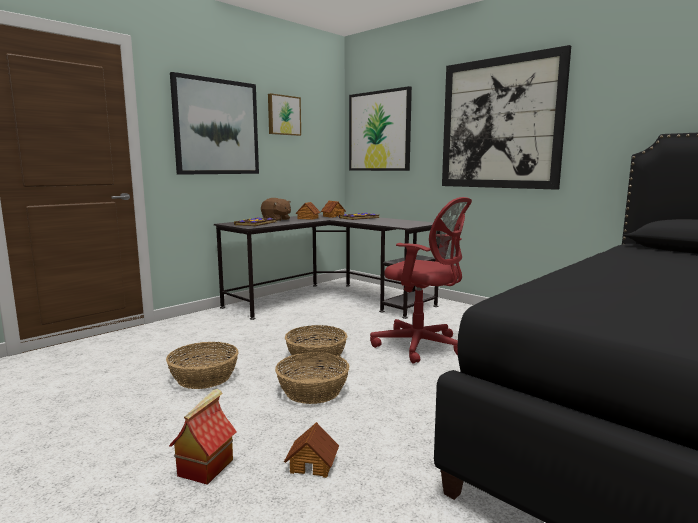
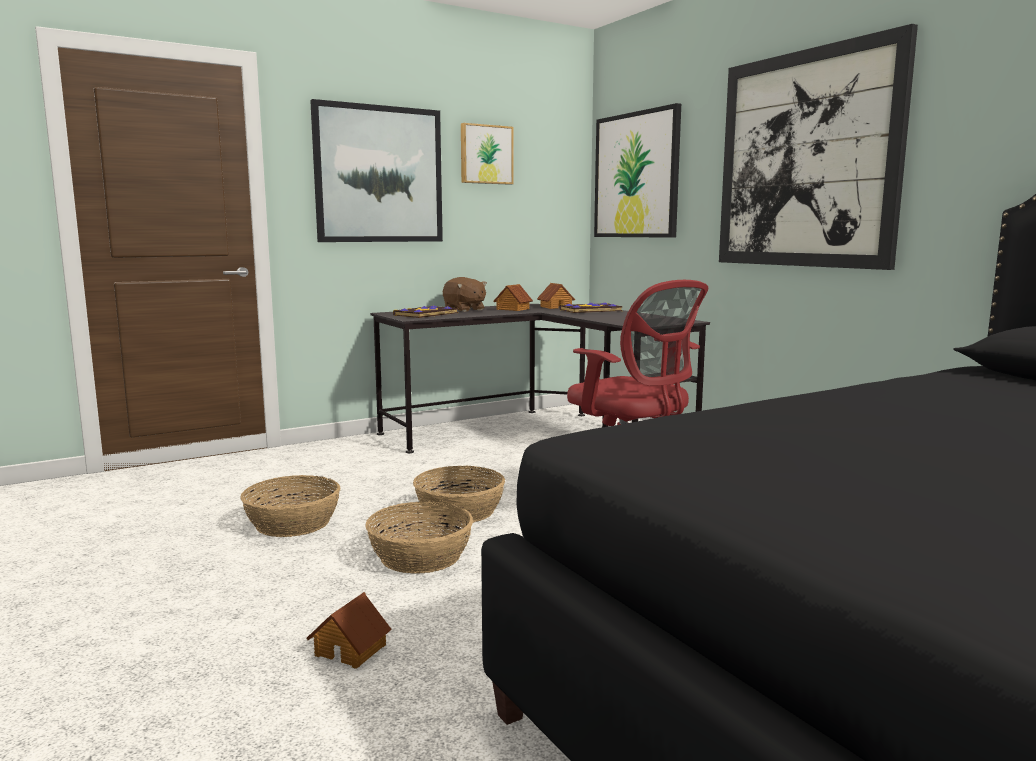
camera: 15 degrees right, 0 degrees up
(205, 467) = (218, 632): toy house -> none

